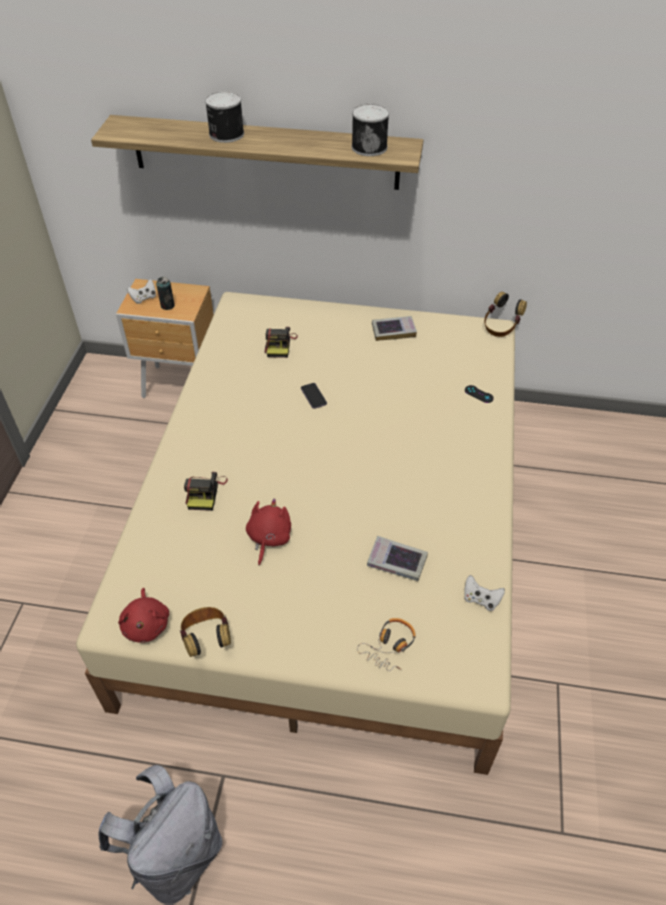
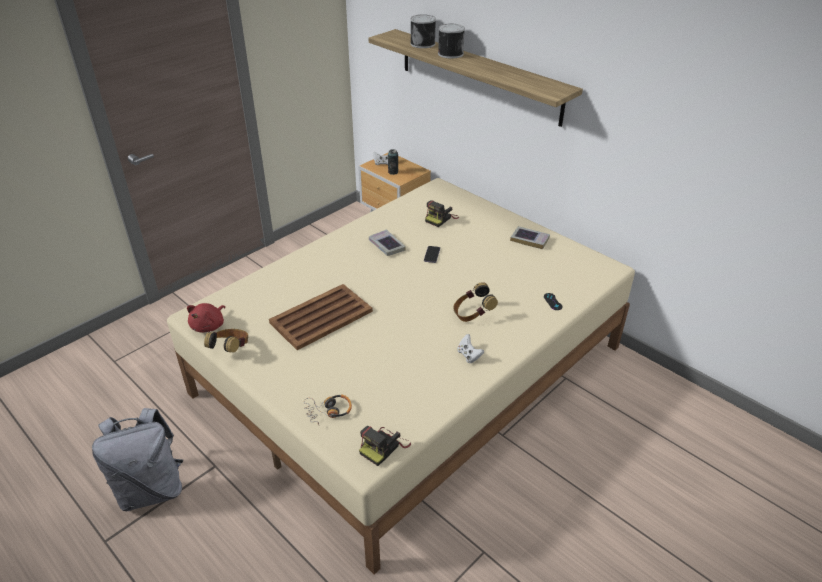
camera: 35 degrees right, 10 degrees down
(205, 492) = (310, 277): camera -> camera (384, 446)
(268, 538) = (320, 317): red plush toy -> brown tray
(369, 147) = (536, 83): can -> can (423, 44)
(396, 561) = (384, 369): book -> book (386, 245)
(481, 599) = (417, 419): white game controller -> white game controller (469, 355)
(500, 327) = (617, 268): headphones -> headphones (472, 314)

